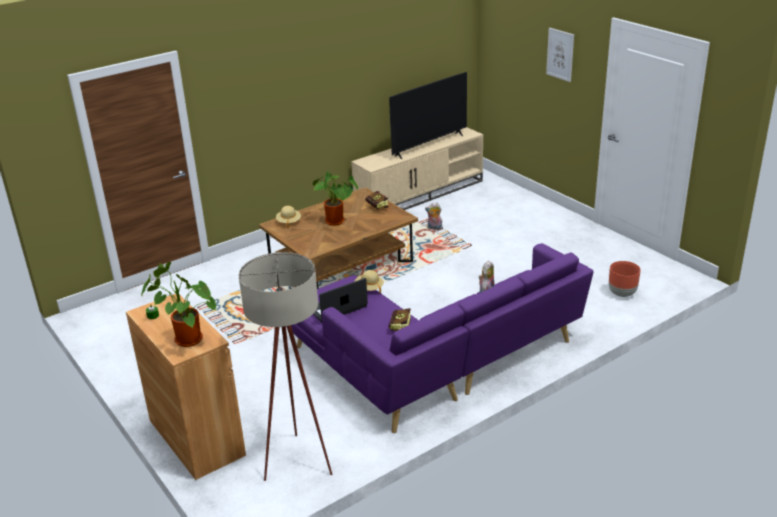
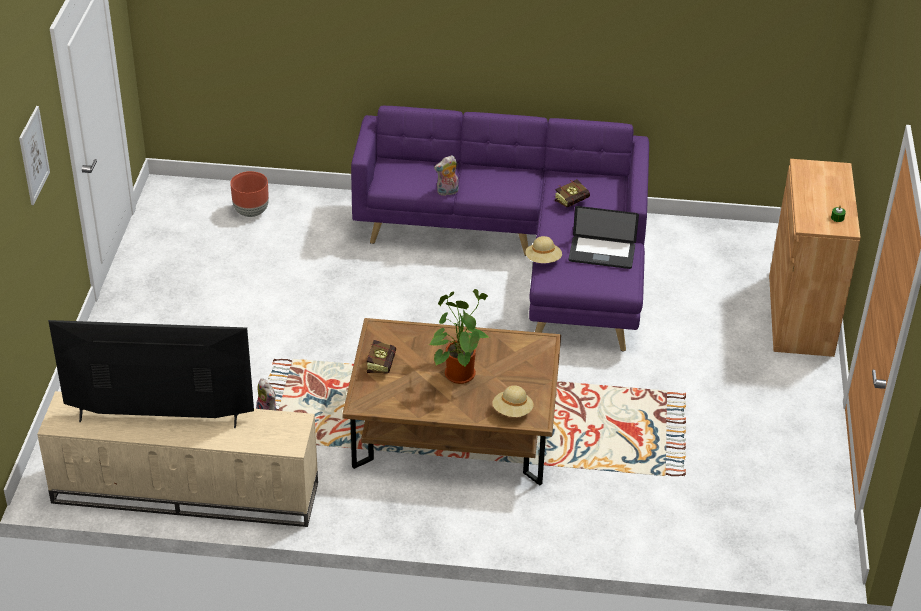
camera: 140 degrees left, 10 degrees up
(185, 340) = (825, 178): potted plant -> none
(298, 457) = (727, 250): beige floor lamp -> none

